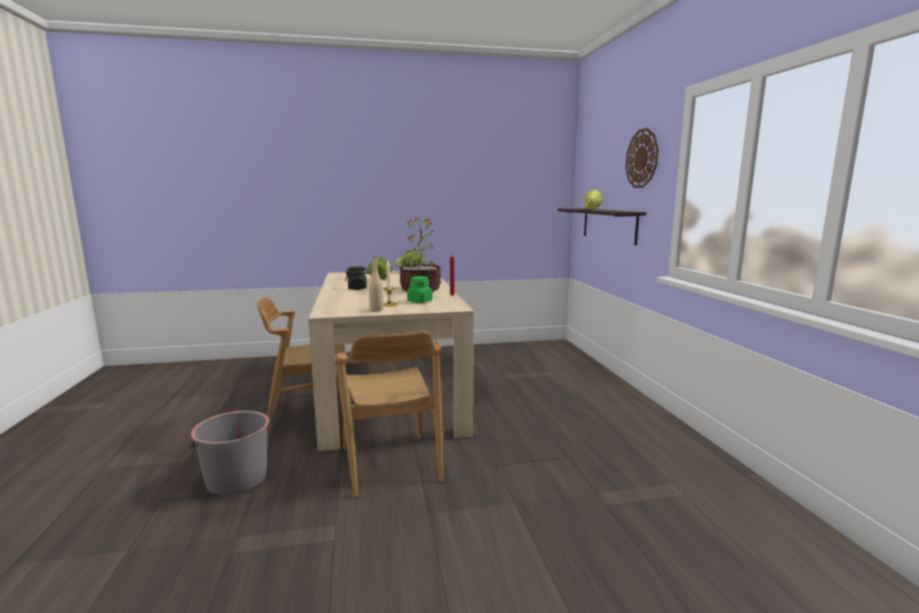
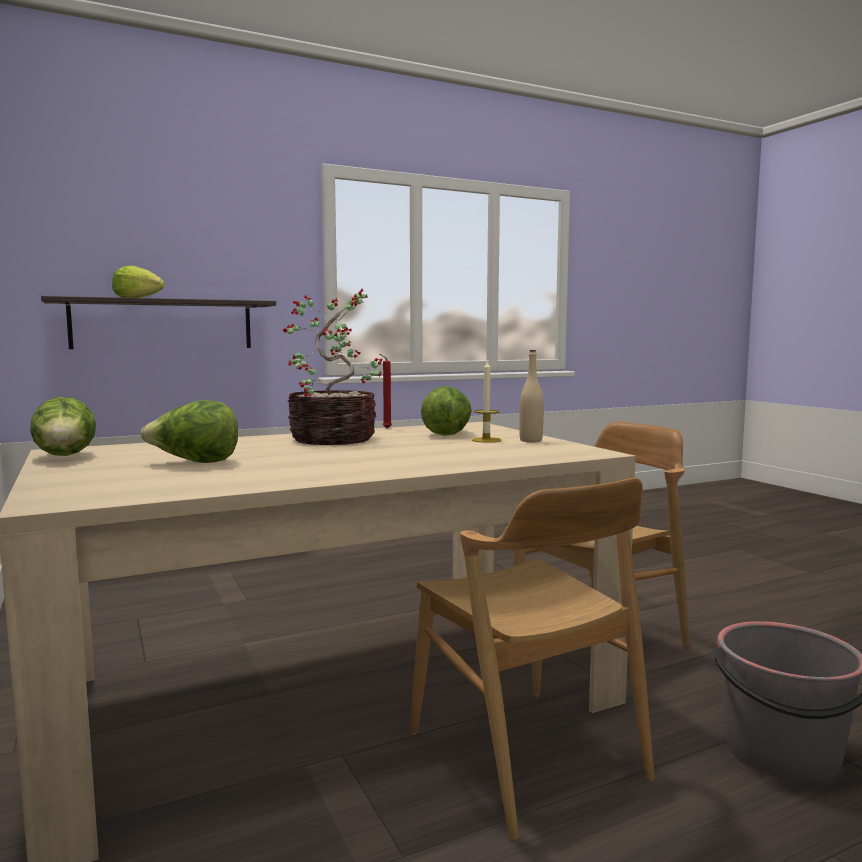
camera: 105 degrees left, 5 degrees down
(357, 288) = (346, 462): black jar -> none
(419, 301) = (447, 434): green jar -> lettuce
(642, 158) = (242, 231): wall clock -> none

